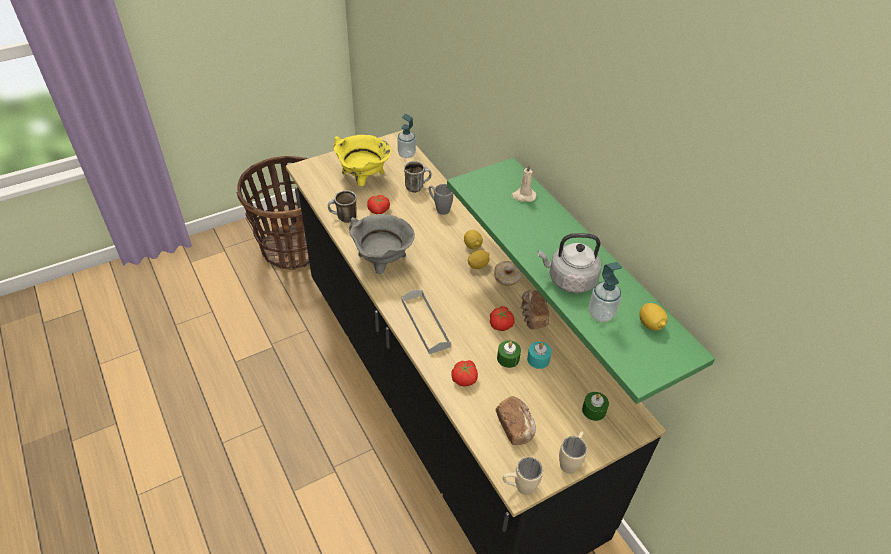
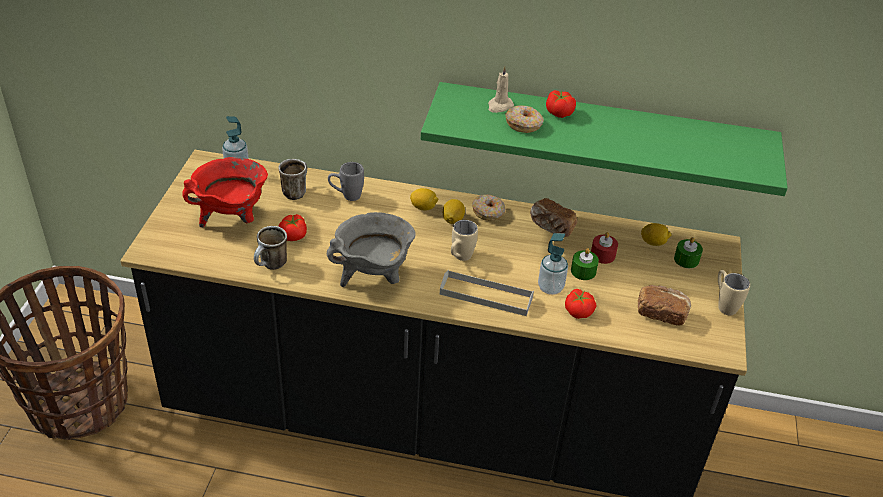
camera: 50 degrees left, 5 degrees down
(363, 180) = (232, 219): yellow cooking pot -> red cooking pot
(501, 324) = (540, 251): tomato -> tomato (559, 112)
(518, 217) = (524, 124): none -> donut
(519, 487) = (724, 350): beige mug -> beige mug (459, 258)
(538, 359) = (602, 255): turquoise candle -> red candle
(569, 279) = (630, 144): grey kettle -> none
(601, 314) = (685, 152): soap dispenser -> soap dispenser (550, 287)
(650, 324) = (720, 137): lemon -> lemon (653, 242)

